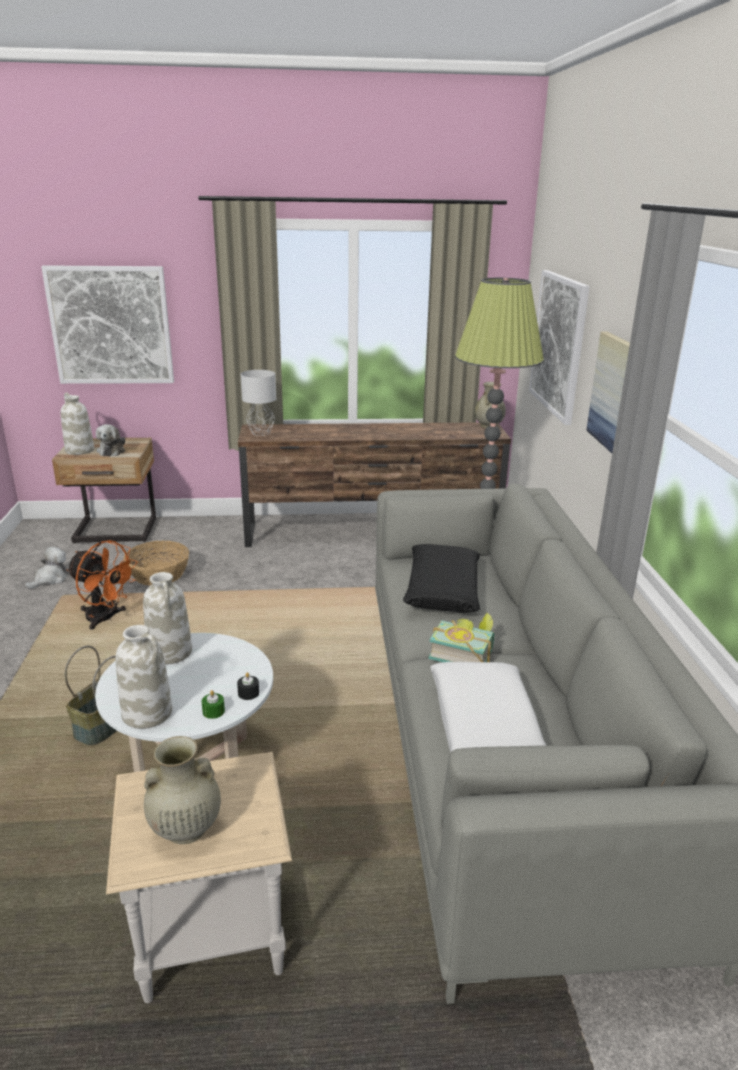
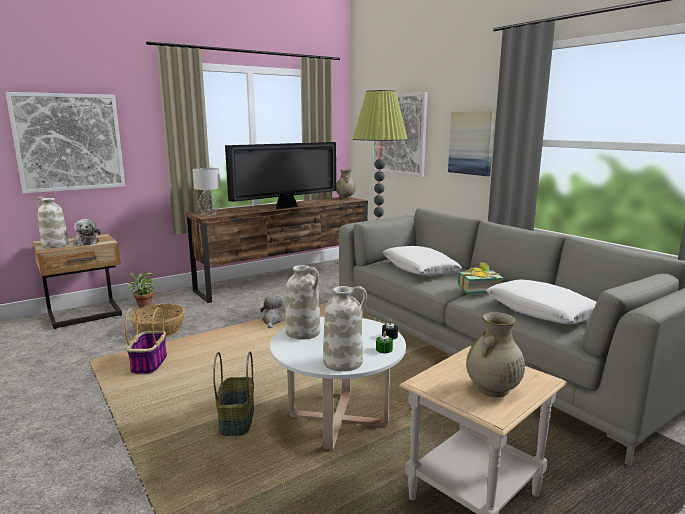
camera: 30 degrees left, 10 degrees down
(50, 579) = (62, 354): plush toy -> plush toy (272, 321)
(106, 619) = (149, 364): orange fan -> basket
(179, 532) = (143, 305): none -> potted plant
(372, 435) = (286, 207): none -> television
(442, 589) = (419, 269): black pillow -> white pillow

